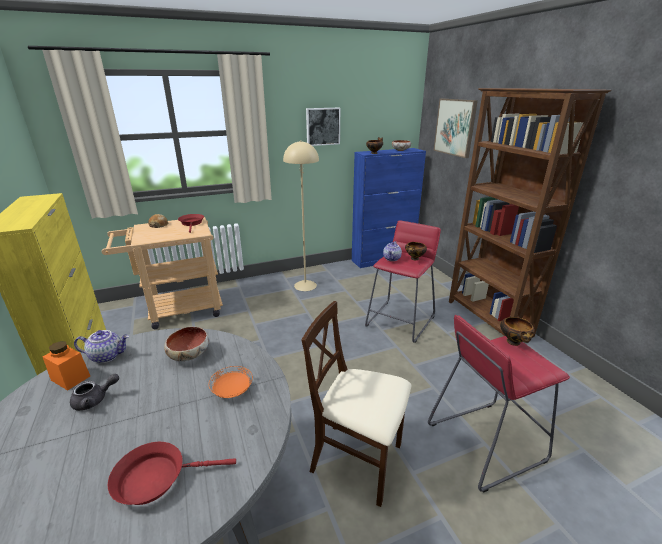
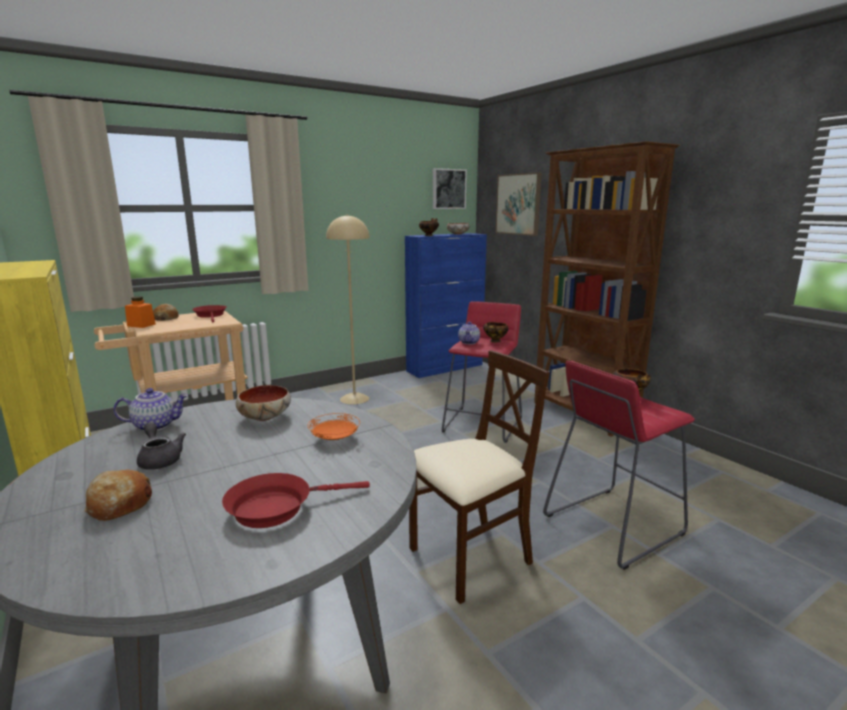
camera: 10 degrees left, 10 degrees down
(46, 454) = (119, 504): none -> bread
(70, 378) = (115, 446): orange jar -> orange jar (141, 325)
(95, 400) = (160, 459): grey teapot -> grey teapot turned 90 degrees counterclockwise
(322, 126) = (367, 205): picture -> picture (448, 189)
(357, 460) = (470, 558): beige chair -> beige chair turned 135 degrees clockwise

